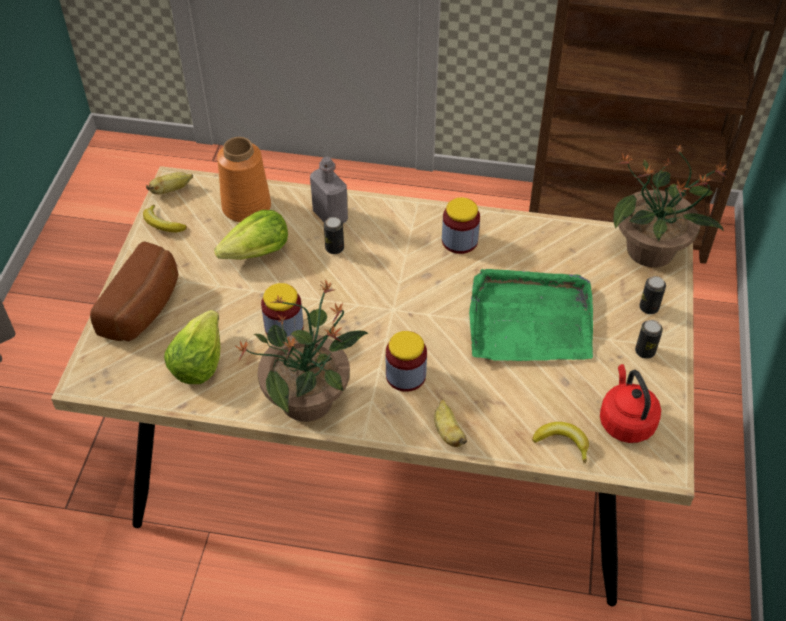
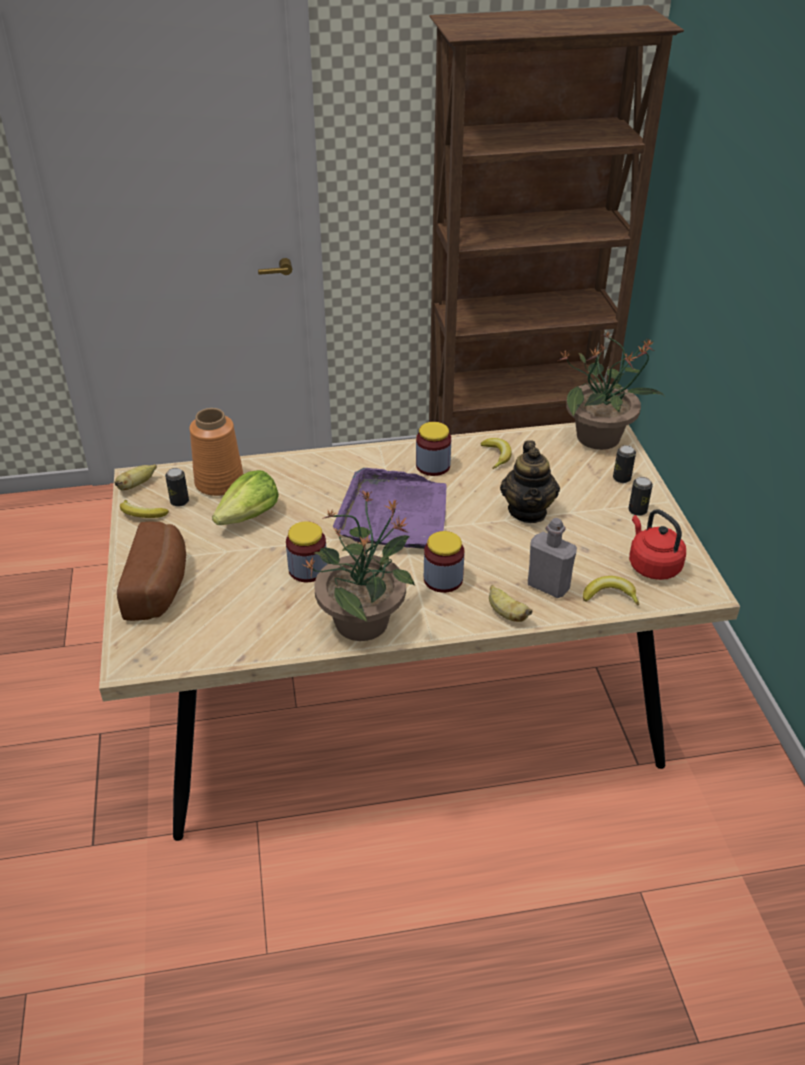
camera: 20 degrees left, 10 degrees down
(198, 361) = (238, 617): lettuce -> none
(330, 216) = (304, 472): grey bottle -> grey bottle (548, 586)
(334, 248) = (322, 496): can -> can (179, 501)
(394, 288) = (394, 515): none -> purple tray
(529, 320) = (528, 511): green tray -> teapot
(530, 245) = (497, 456): none -> banana

